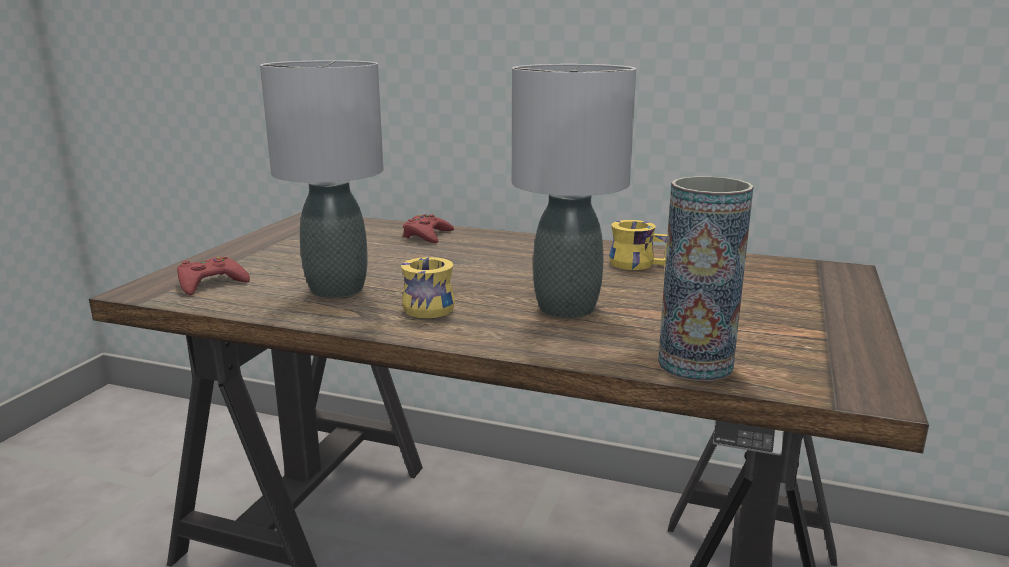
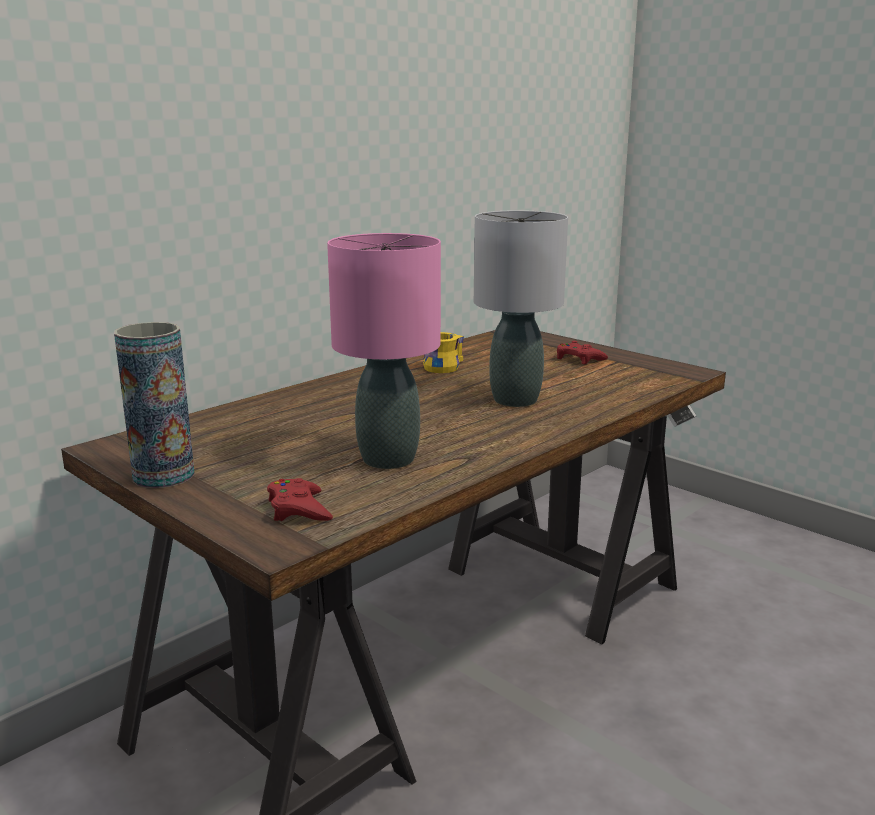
camera: 65 degrees left, 0 degrees up
(336, 289) = (388, 459): grey table lamp -> pink table lamp
(421, 307) = (468, 437): yellow mug -> none
(427, 235) = (267, 409): red game controller -> red game controller (579, 359)
(695, 364) = (633, 391): vase -> vase (163, 475)

